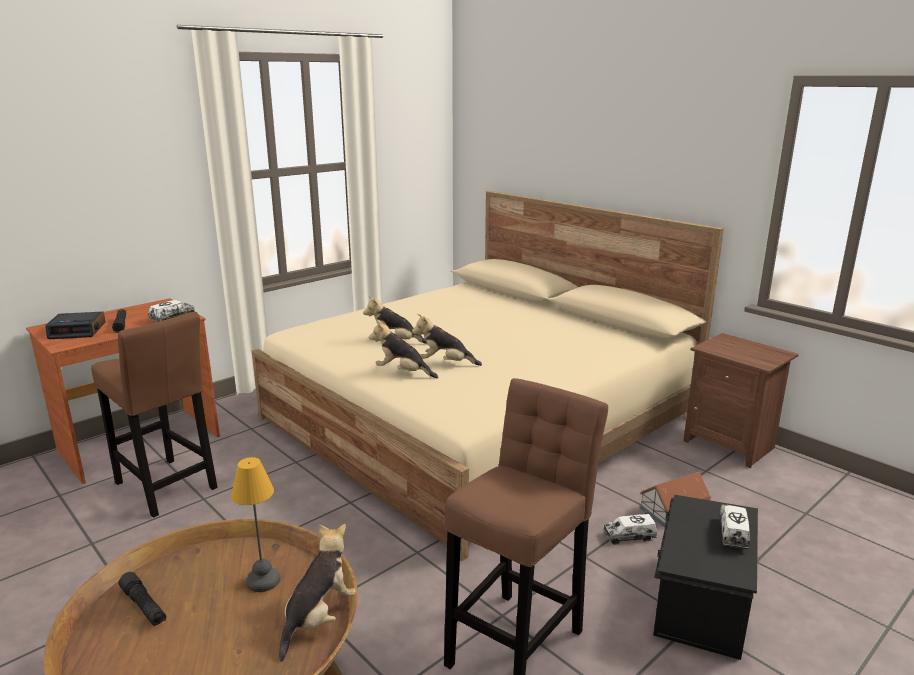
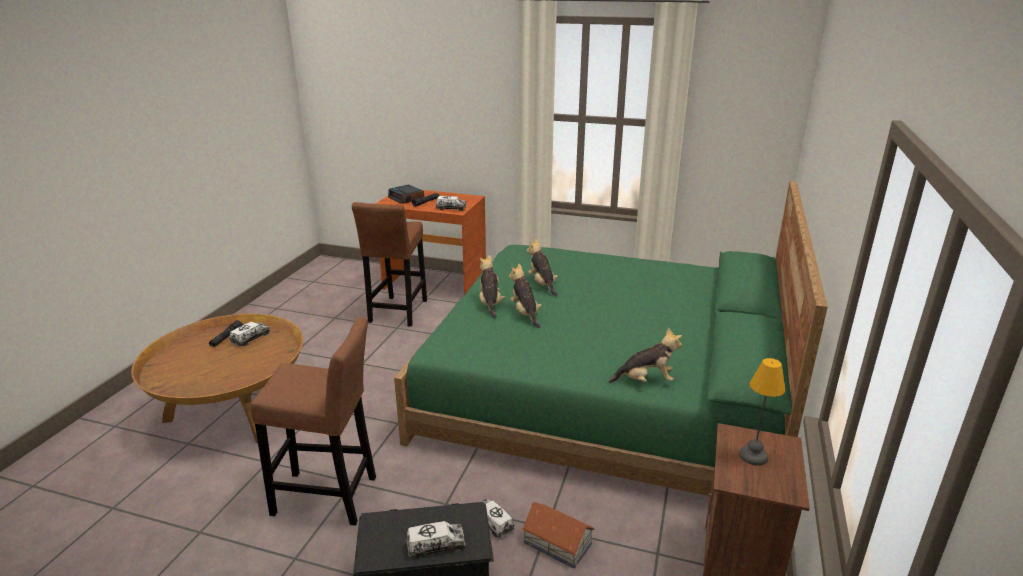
camera: 60 degrees right, 5 degrees up
(183, 579) = (250, 338): none -> toy truck
(264, 580) = (259, 359): table lamp -> table lamp (754, 456)
(319, 618) = (233, 386): plush toy -> plush toy (646, 381)
(479, 417) = (606, 387): beige bed -> green bed

